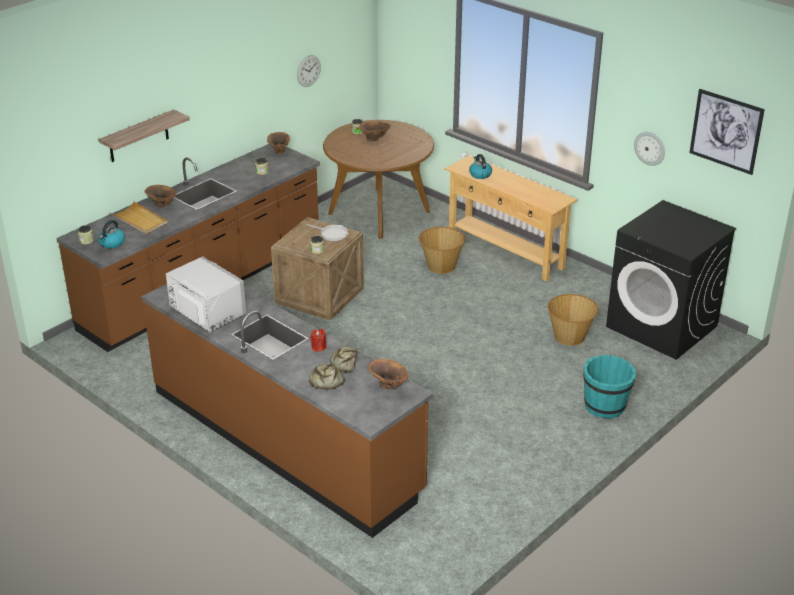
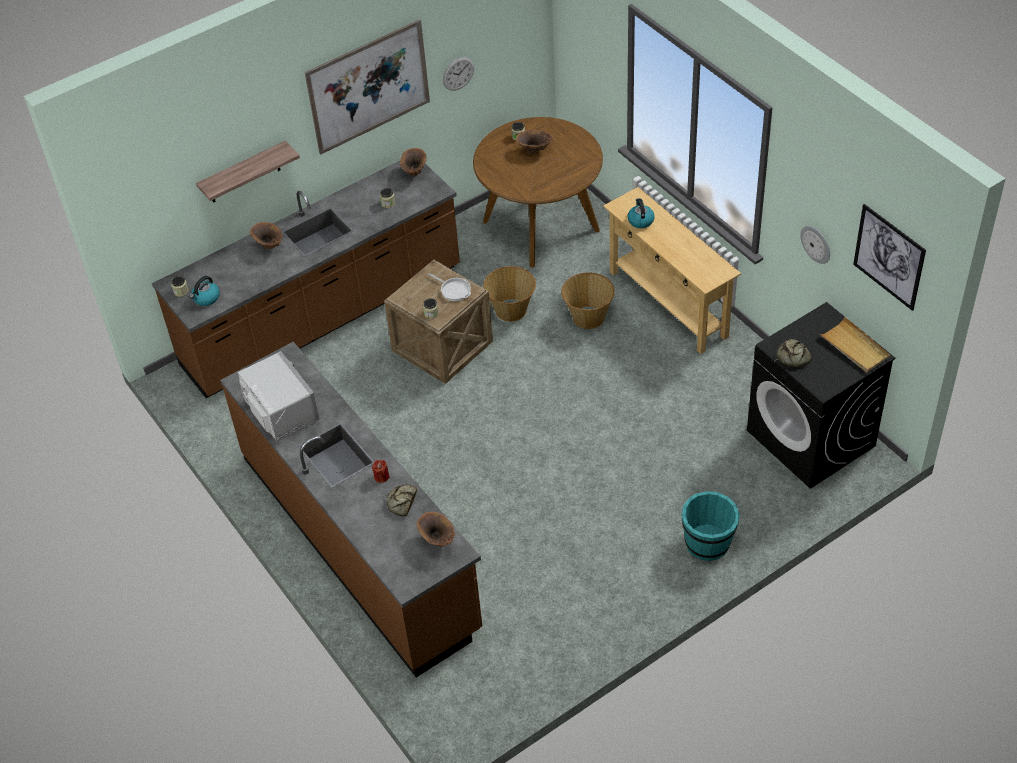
camera: 15 degrees right, 15 degrees up
(139, 220) = (241, 266): beige tray -> beige tray (854, 347)
(241, 69) = (369, 87): none -> picture
(325, 381) = (376, 525): bread -> bread (792, 357)
(570, 337) = (701, 440): basket -> basket (511, 310)

